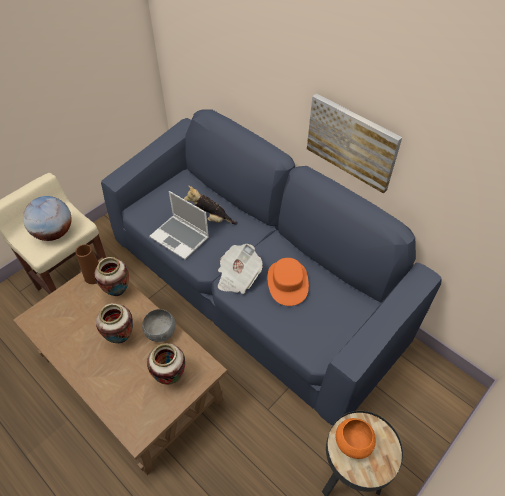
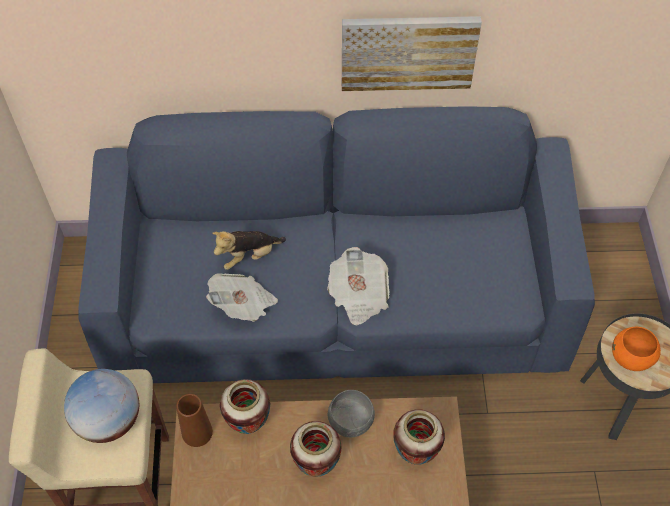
camera: 45 degrees left, 5 degrees up
(180, 237) = (243, 305): laptop -> newspaper
(287, 282) = (413, 260): orange hat -> none

